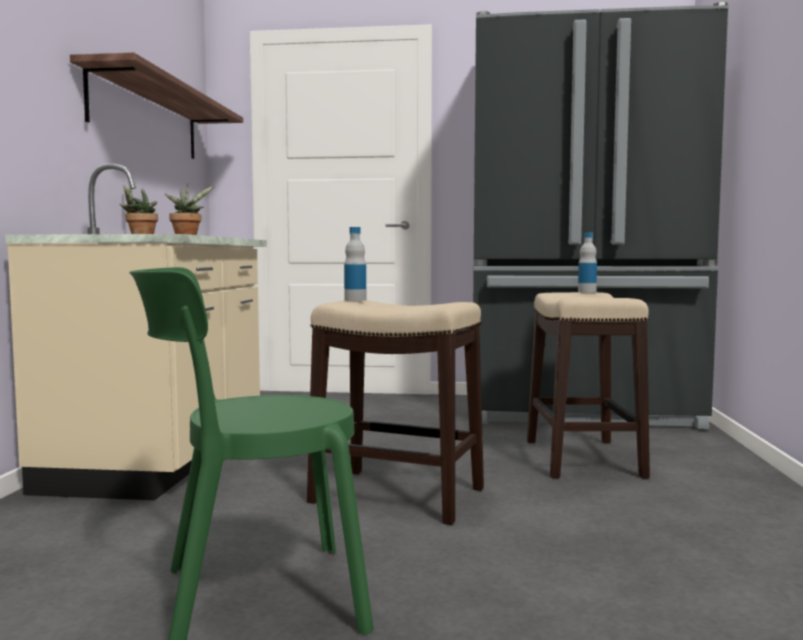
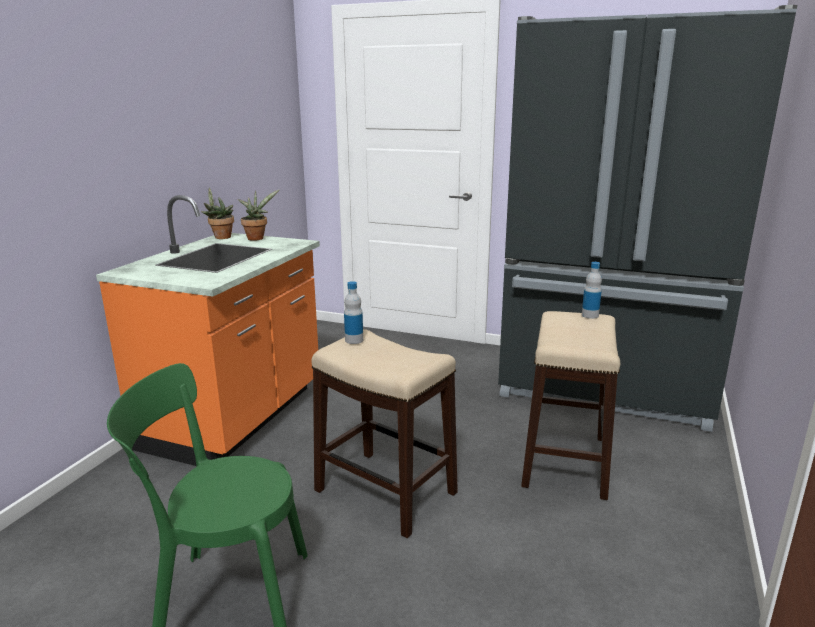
camera: 15 degrees right, 15 degrees up
(146, 117) = (230, 119): shelf -> none
(162, 460) = (237, 418): beige counter -> orange counter

